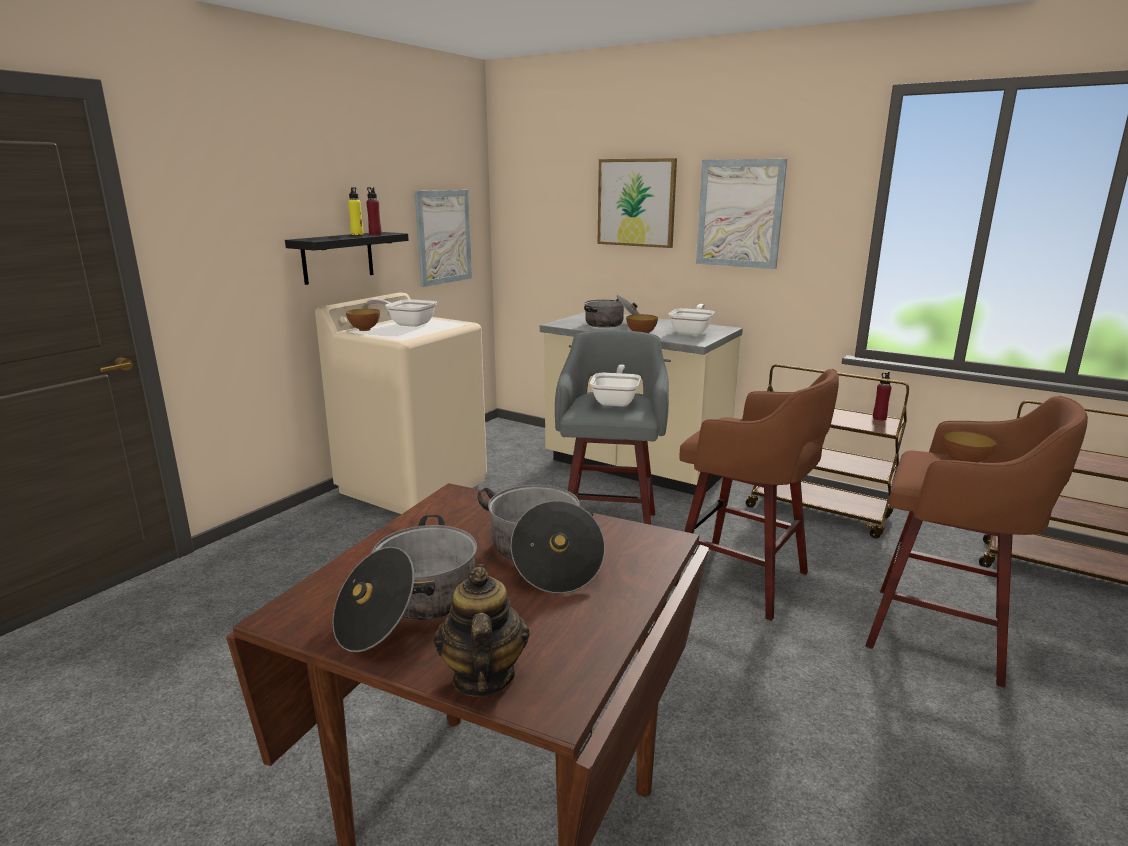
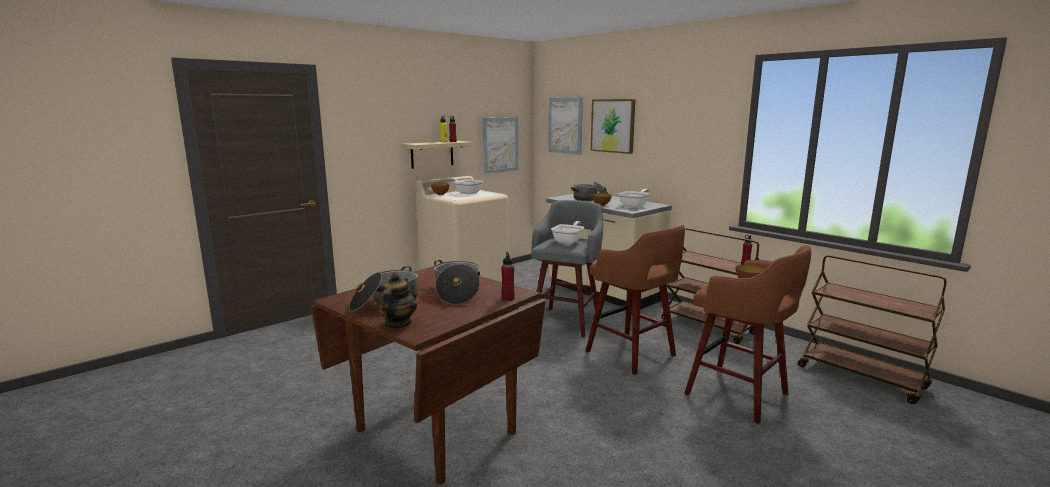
camera: 15 degrees right, 5 degrees down
(338, 257) = (432, 154): black shelf -> beige shelf
(653, 559) = (508, 298): none -> red bottle
(739, 213) = (670, 133): picture -> picture (565, 125)

